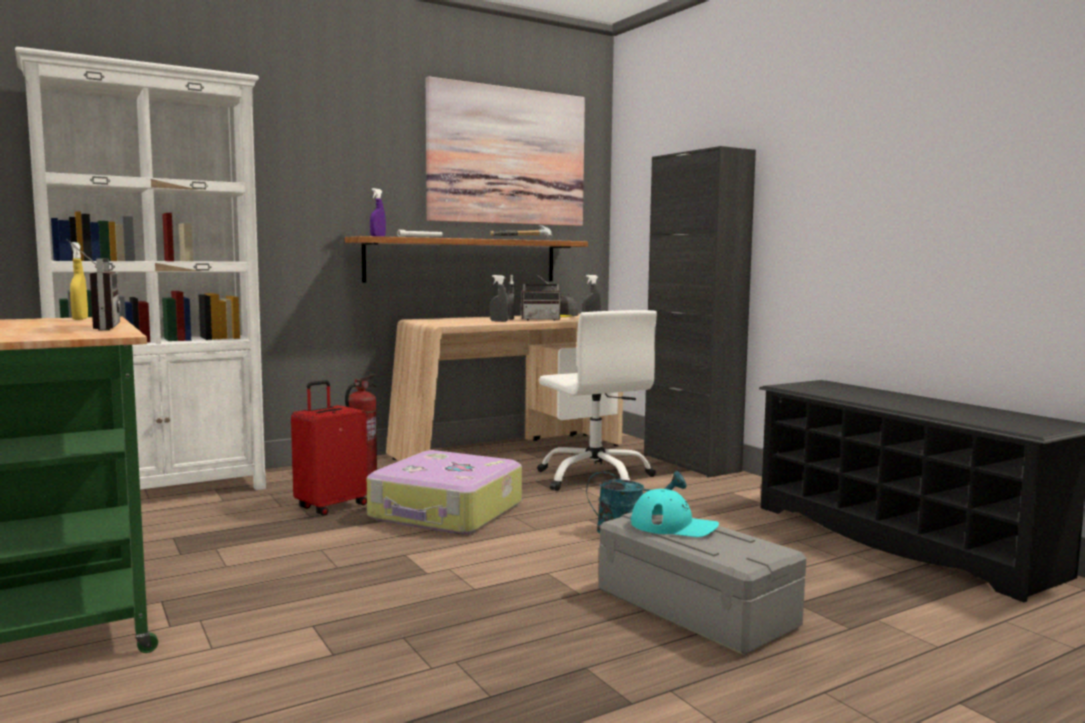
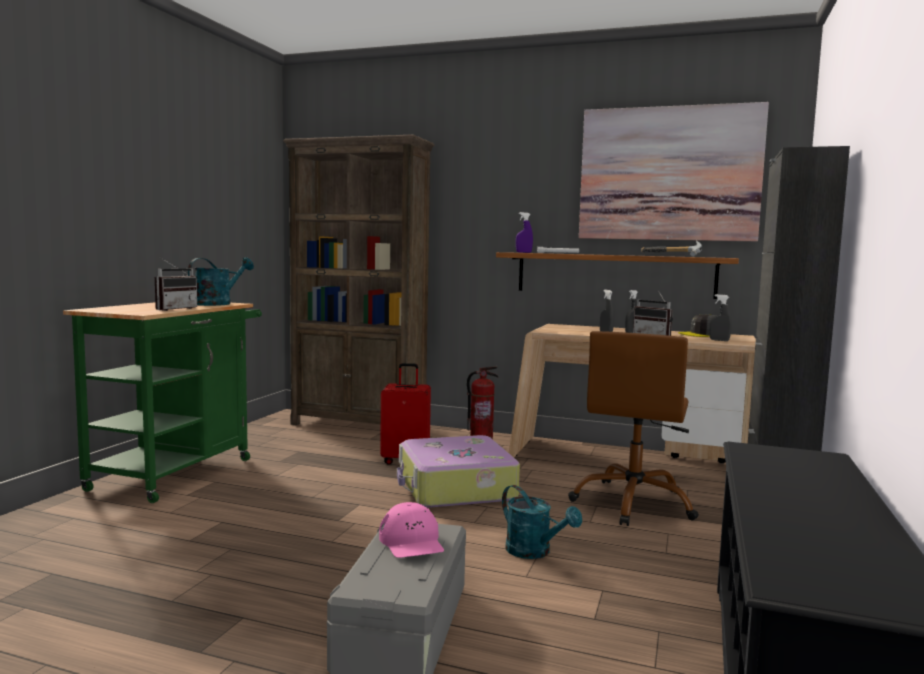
camera: 50 degrees right, 0 degrees up
(80, 319) = (218, 303): yellow spray bottle -> turquoise watering can
(164, 492) = (359, 425): white bookcase -> brown bookcase
(595, 478) = (634, 503): white office chair -> brown office chair
(674, 525) = (412, 542): turquoise cap -> pink cap

